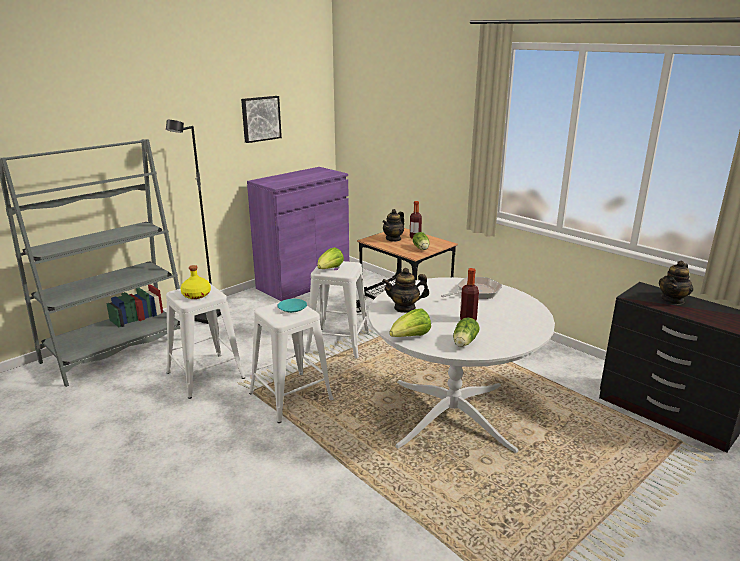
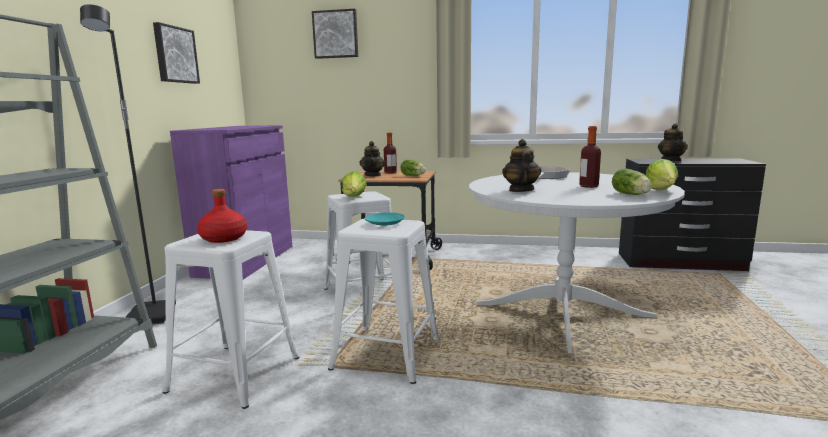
camera: 35 degrees left, 10 degrees down
(196, 295) = (224, 238): yellow bottle -> red bottle
(401, 93) = (336, 34): none -> picture
(405, 308) = (520, 190): teapot -> teapot turned 135 degrees clockwise
(410, 337) = (584, 200): lettuce -> lettuce (661, 192)

